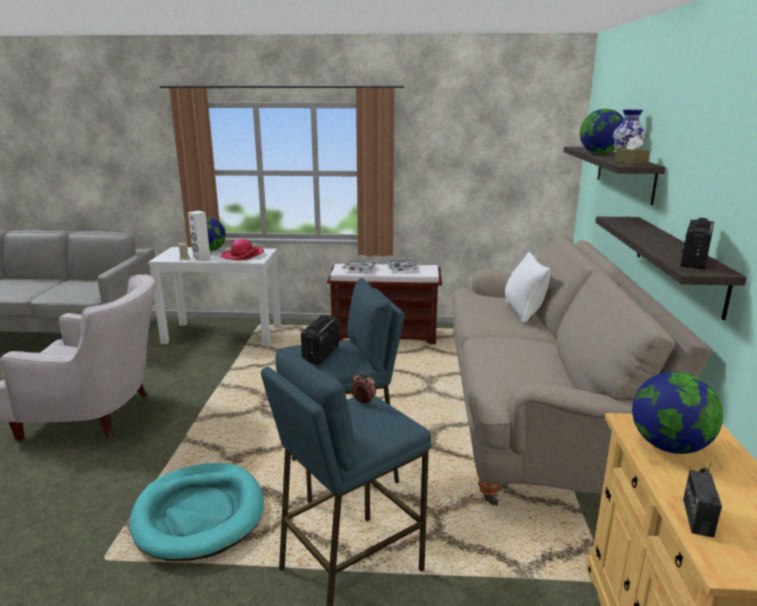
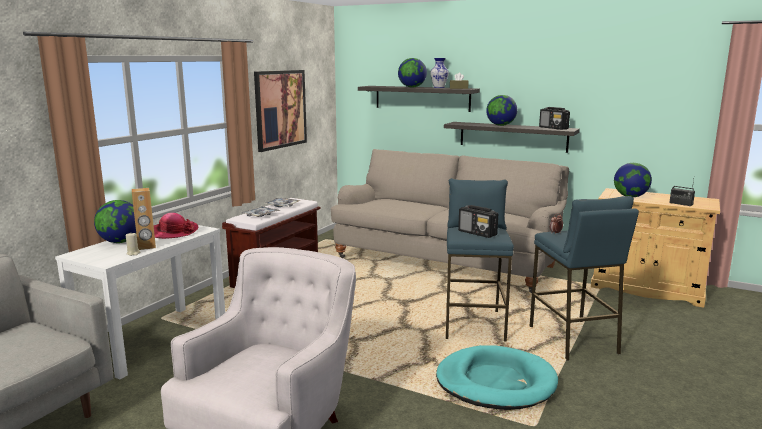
camera: 65 degrees left, 5 degrees down
(201, 258) = (147, 247): white speaker -> brown speaker
(460, 165) = (280, 109): none -> picture
(523, 312) = (409, 201): white pillow -> none
(650, 236) = (500, 125): none -> globe

